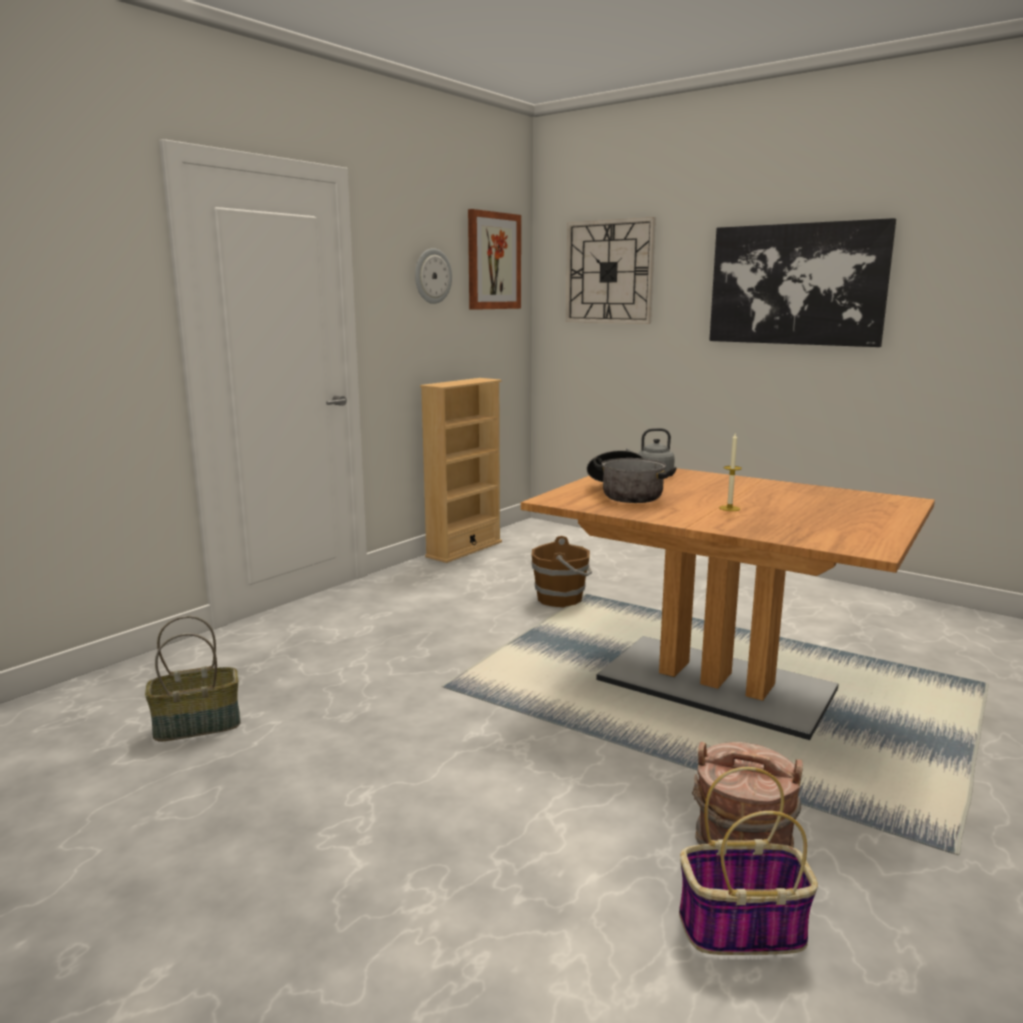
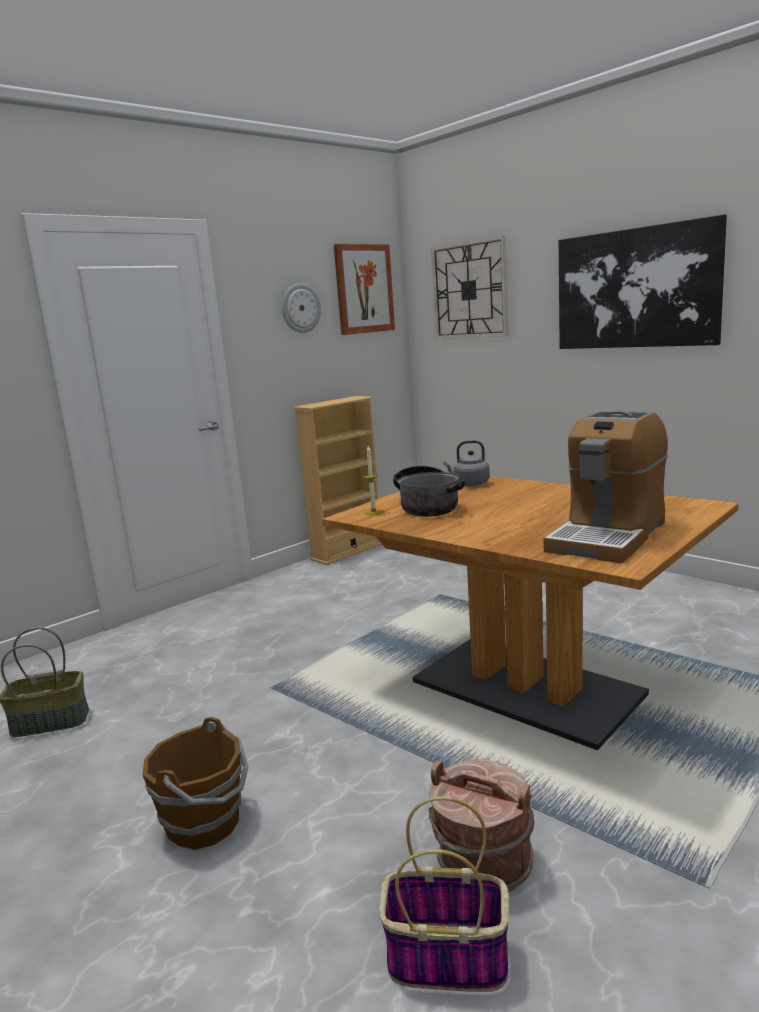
camera: 10 degrees right, 0 degrees up
(561, 599) = (414, 599): brown bucket -> brown bucket (206, 823)
(729, 508) = (514, 520): candle -> candle (373, 512)
(835, 525) = (608, 536): none -> coffee machine

